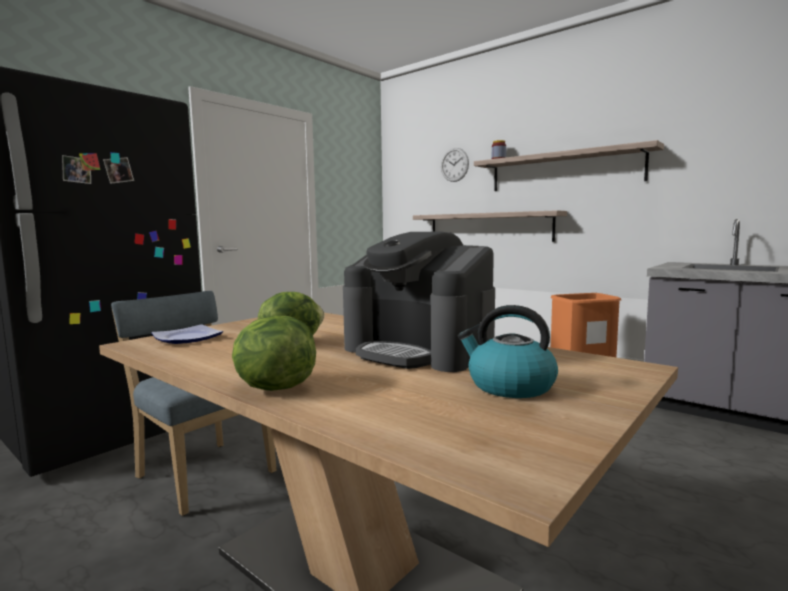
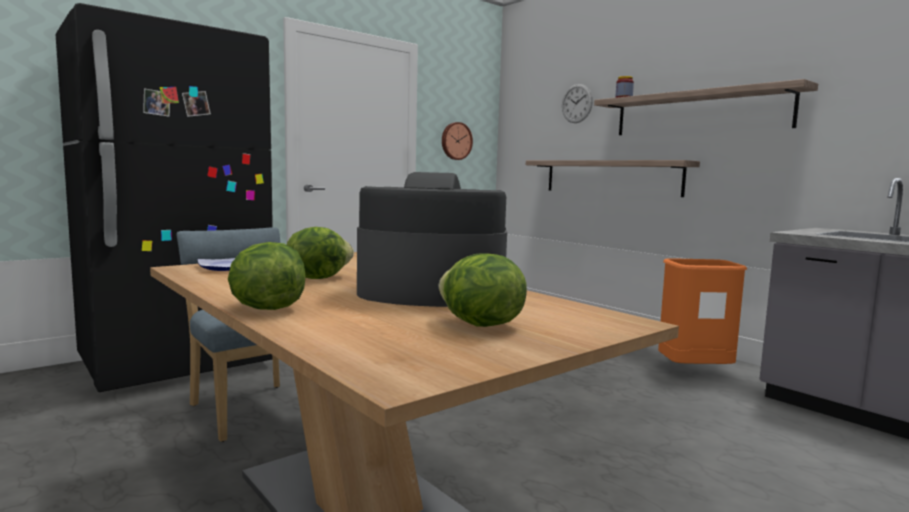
camera: 10 degrees right, 0 degrees up
(348, 200) = (455, 141): none -> wall clock
(419, 351) = (431, 292): coffee machine -> coffee machine turned 135 degrees clockwise
(509, 386) = (479, 325): kettle -> lettuce

